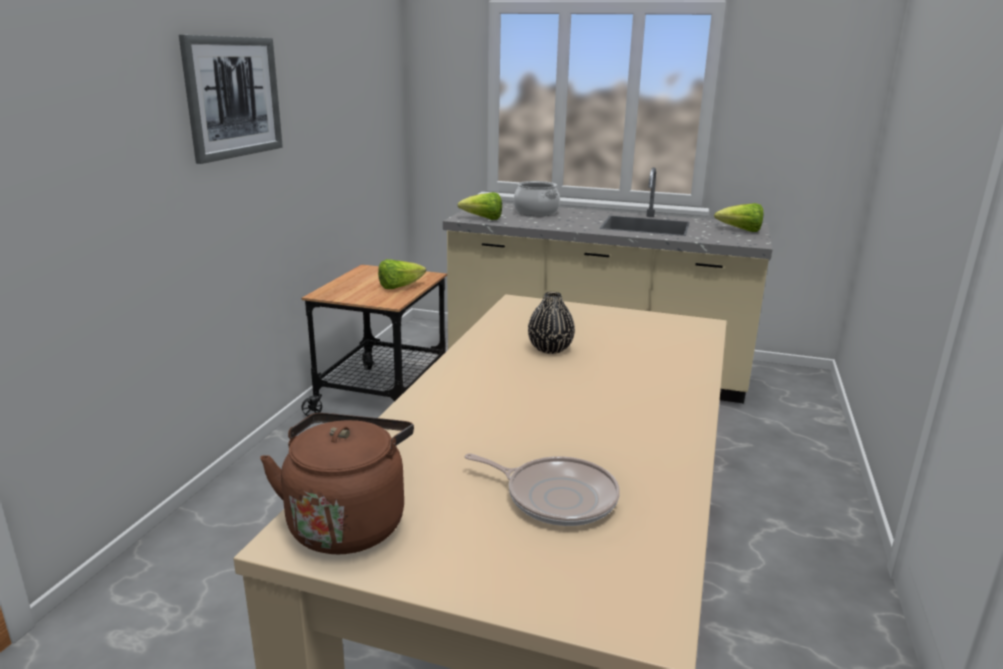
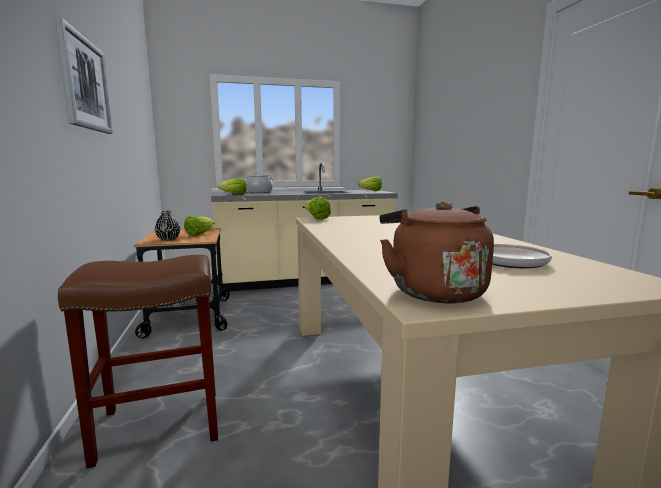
camera: 30 degrees left, 10 degrees down
(247, 540) = (162, 424): none -> brown stool
(525, 304) = (316, 218): none -> lettuce
(550, 349) = (366, 227): black vase -> black vase (168, 239)

